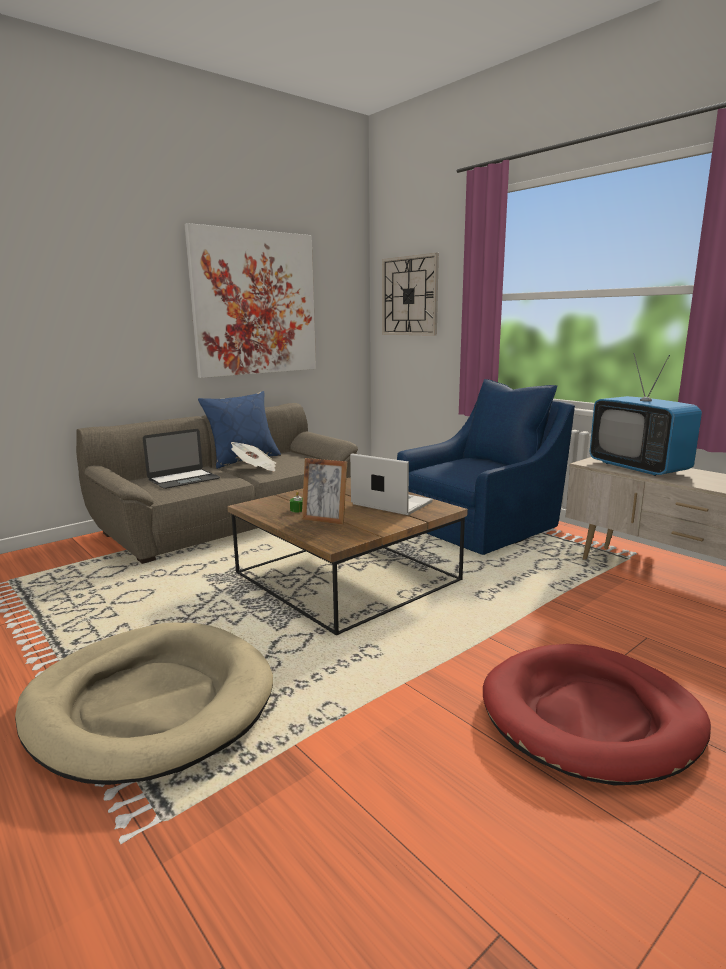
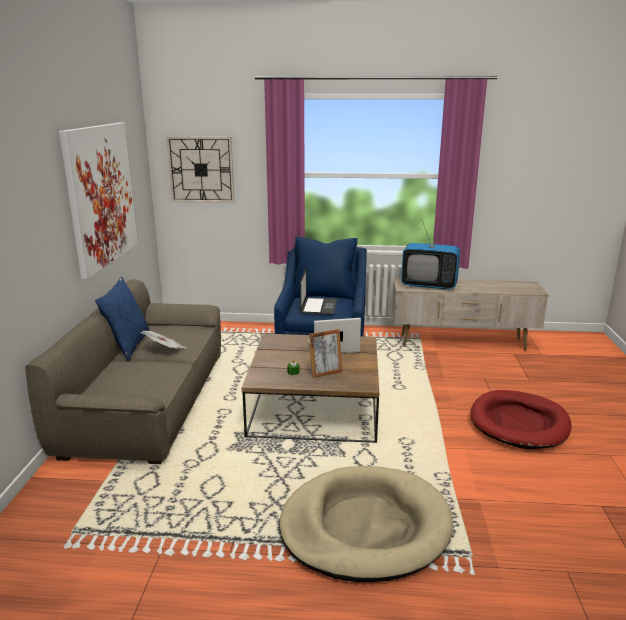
camera: 45 degrees left, 5 degrees up
(184, 479) = (131, 379): laptop -> laptop (318, 306)

